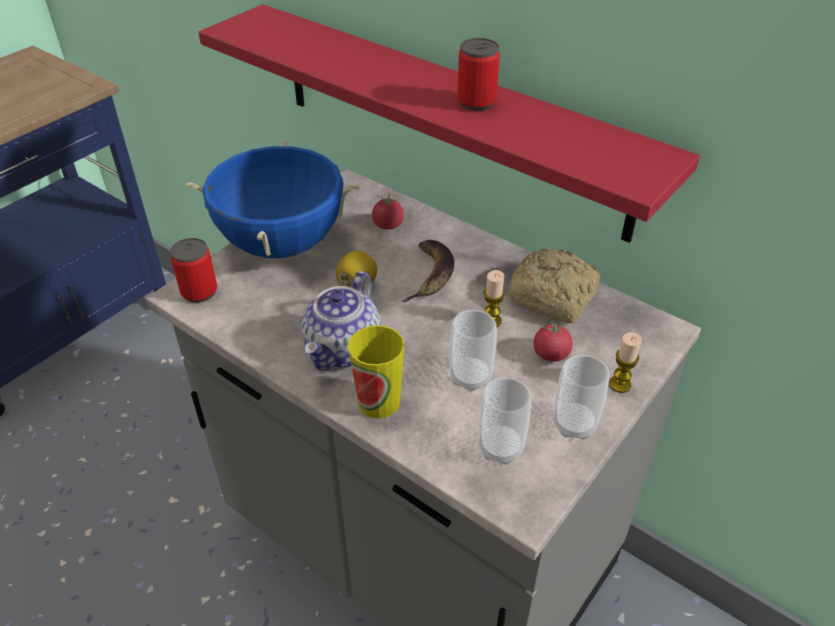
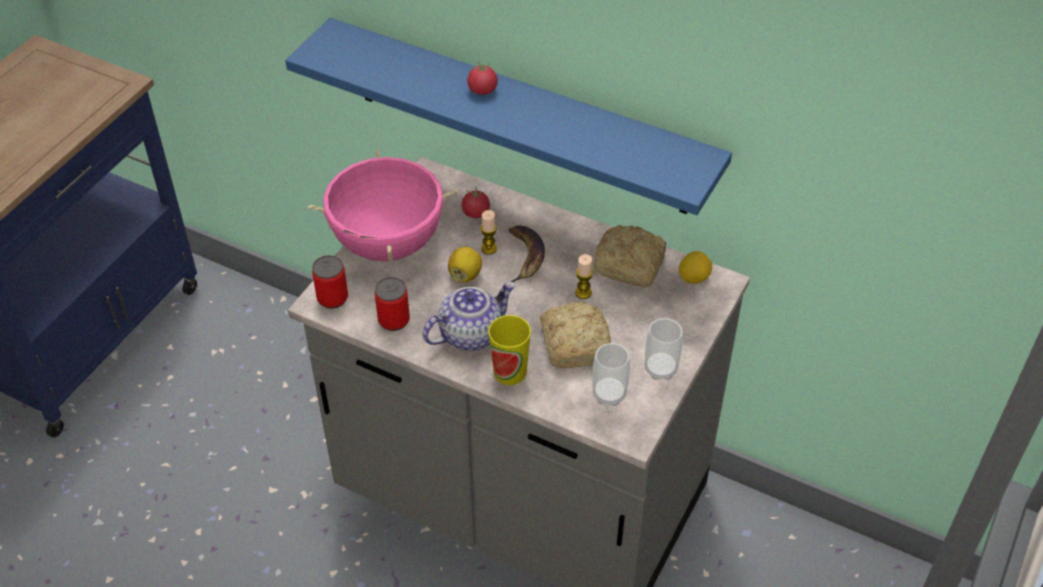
camera: 10 degrees left, 5 degrees up
(282, 244) = (388, 244): blue cooking pot -> pink cooking pot
(344, 350) = (470, 333): teapot -> teapot turned 135 degrees counterclockwise
(446, 118) = (520, 117): red shelf -> blue shelf
(470, 377) = (576, 343): cup -> bread
(476, 102) = (552, 118): can -> can (394, 320)
(551, 354) = (635, 315): tomato -> tomato (482, 90)
(620, 384) = (691, 333): candle -> candle (489, 248)
(630, 321) = (693, 278): none -> lemon

